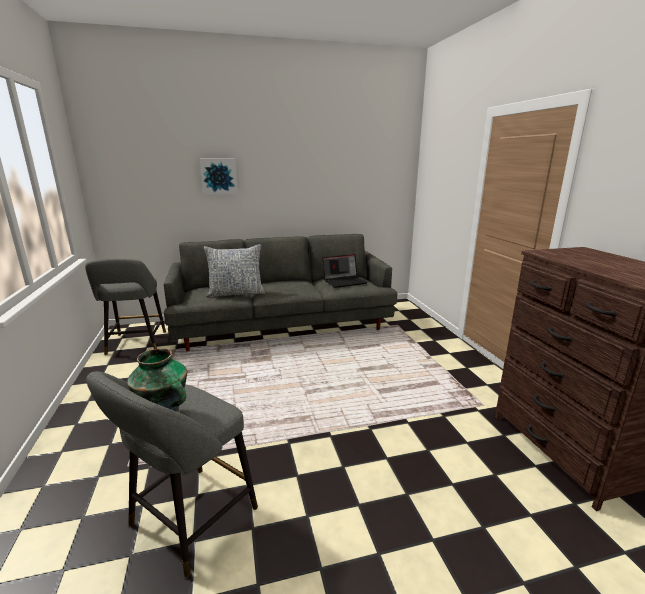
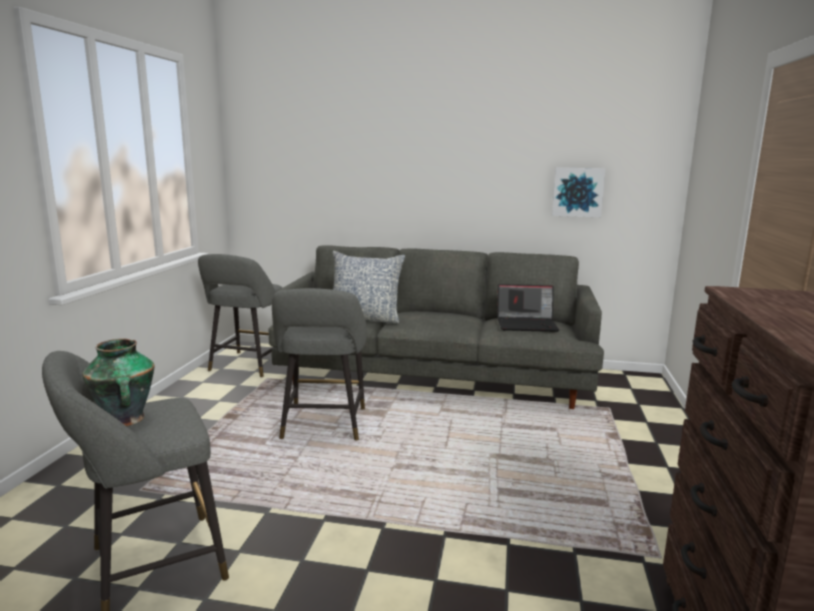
camera: 25 degrees right, 5 degrees down
(219, 176) = (379, 163): picture -> picture (577, 192)
(234, 377) = (323, 426): none -> grey stool

